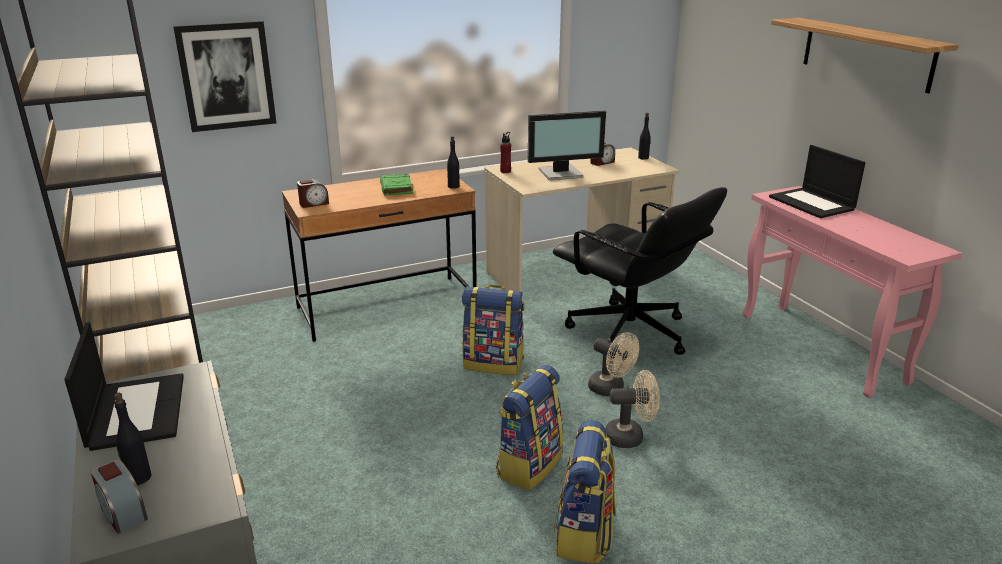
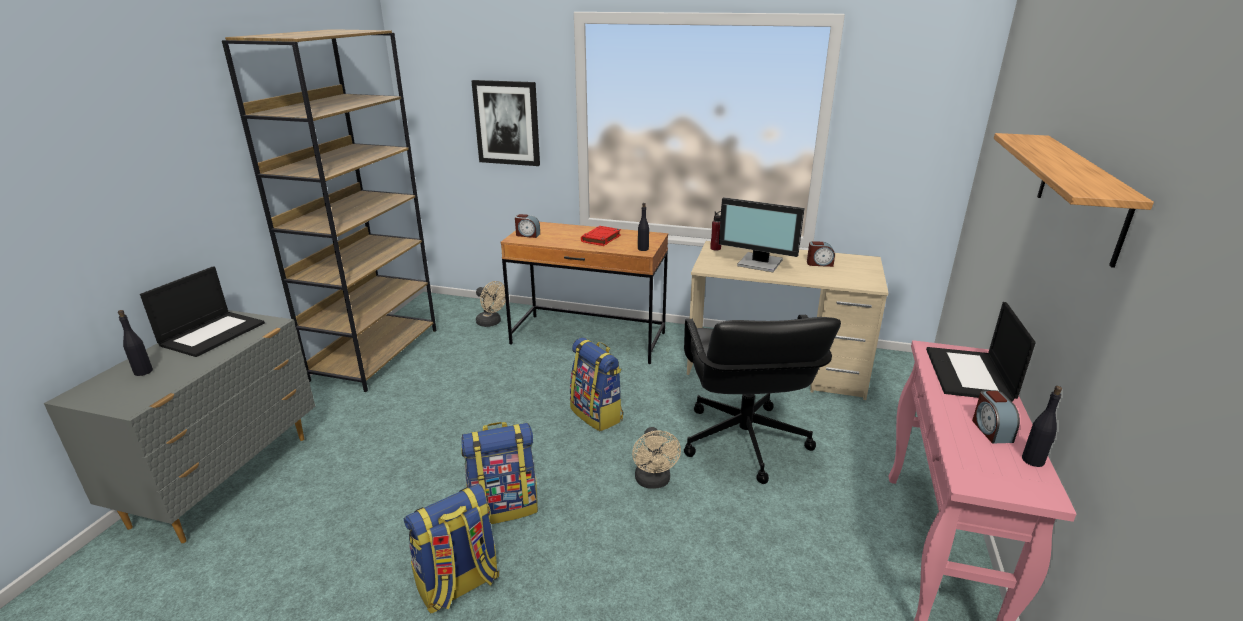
camera: 40 degrees right, 0 degrees up
(122, 513) = (104, 387): alarm clock -> alarm clock (991, 430)
(396, 188) = (601, 239): green book -> red book
(630, 437) = (608, 530): beige fan -> beige fan (491, 323)
(643, 158) = (872, 270): black bottle -> black bottle (1033, 460)

